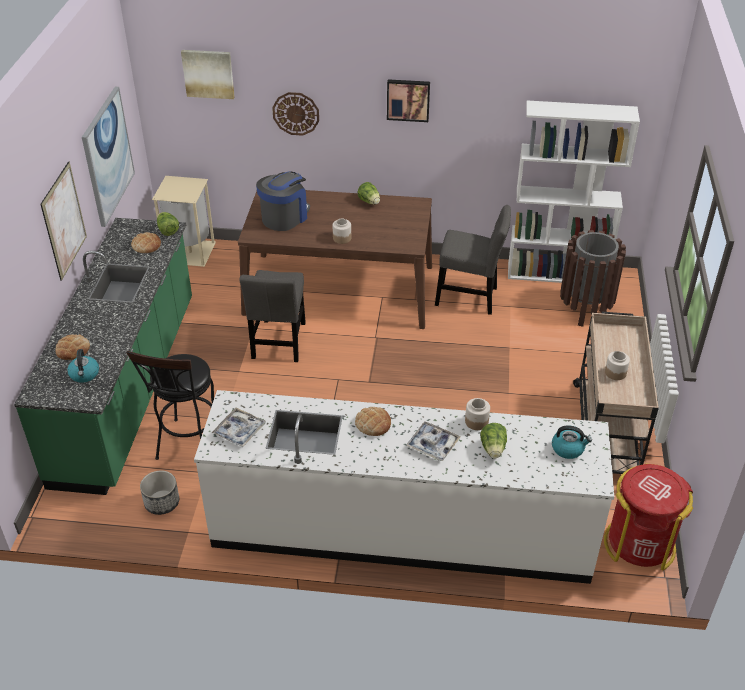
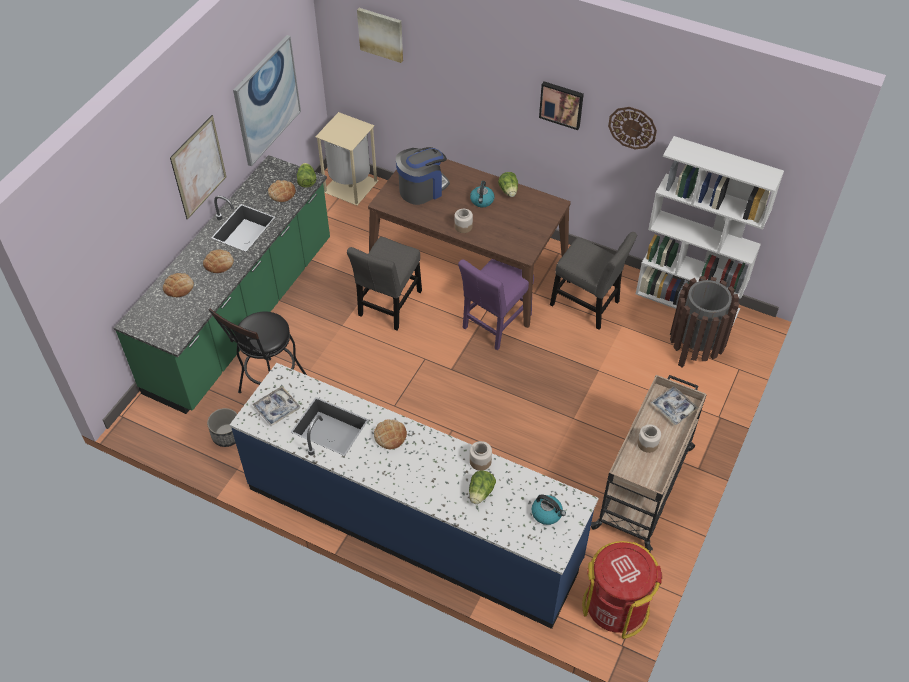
camera: 20 degrees right, 10 degrees up
(84, 374) = (178, 315): kettle -> kettle (482, 201)
(108, 319) = (219, 263): none -> bread
(296, 113) = (457, 89): wall clock -> wall clock (632, 127)
(391, 333) = (495, 324): none -> purple chair
(402, 529) = (413, 523): white counter -> blue counter
(432, 445) = (431, 472): tray -> tray (673, 408)

